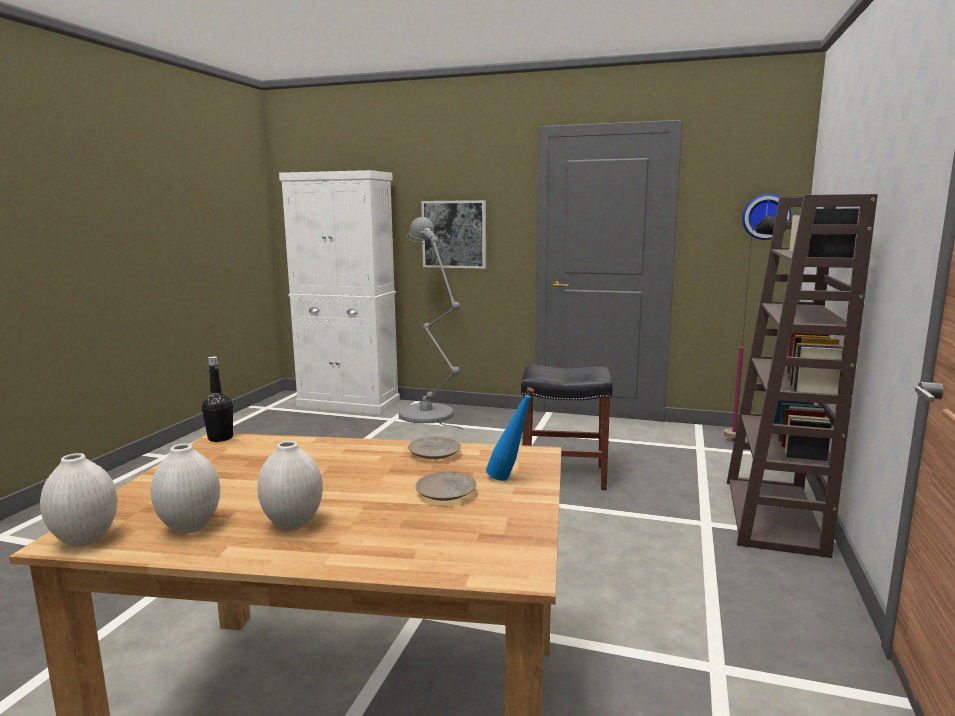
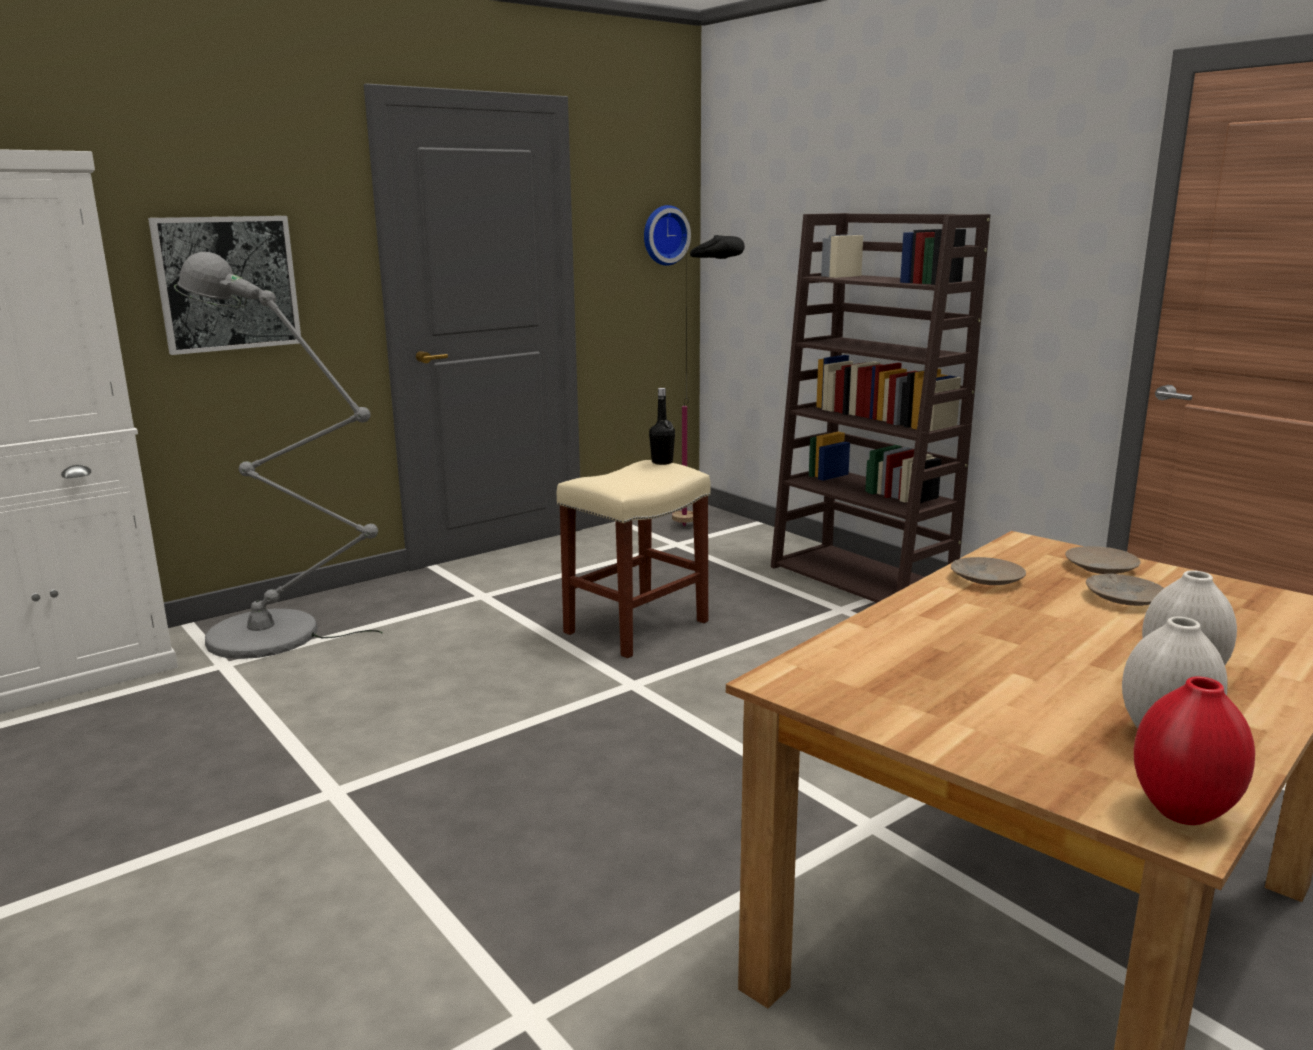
camera: 55 degrees left, 5 degrees up
(85, 539) = (1181, 812): white vase -> red vase
(220, 438) = (776, 679): black bottle -> black bottle (662, 462)
(509, 480) = (1101, 568): blue bottle -> beige plate
(565, 475) = (637, 626): black stool -> beige stool

